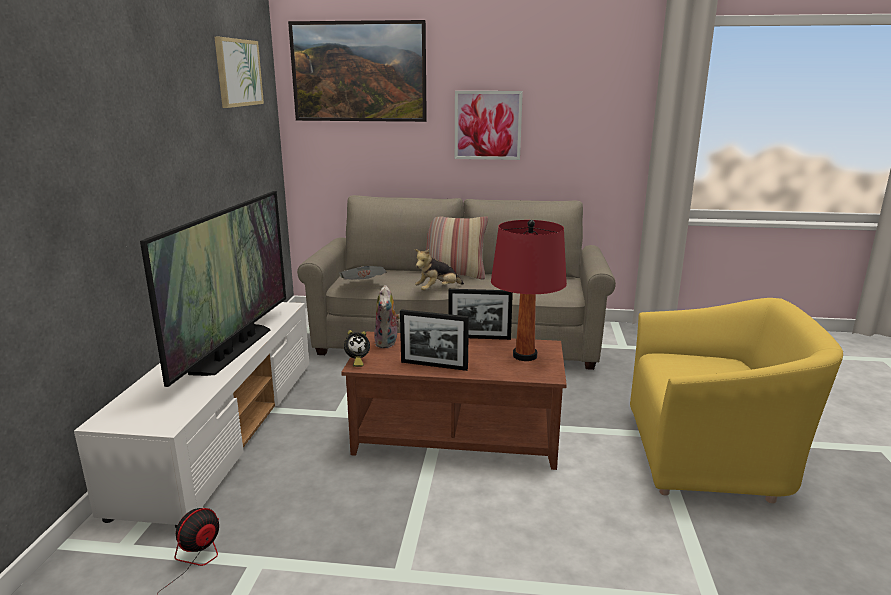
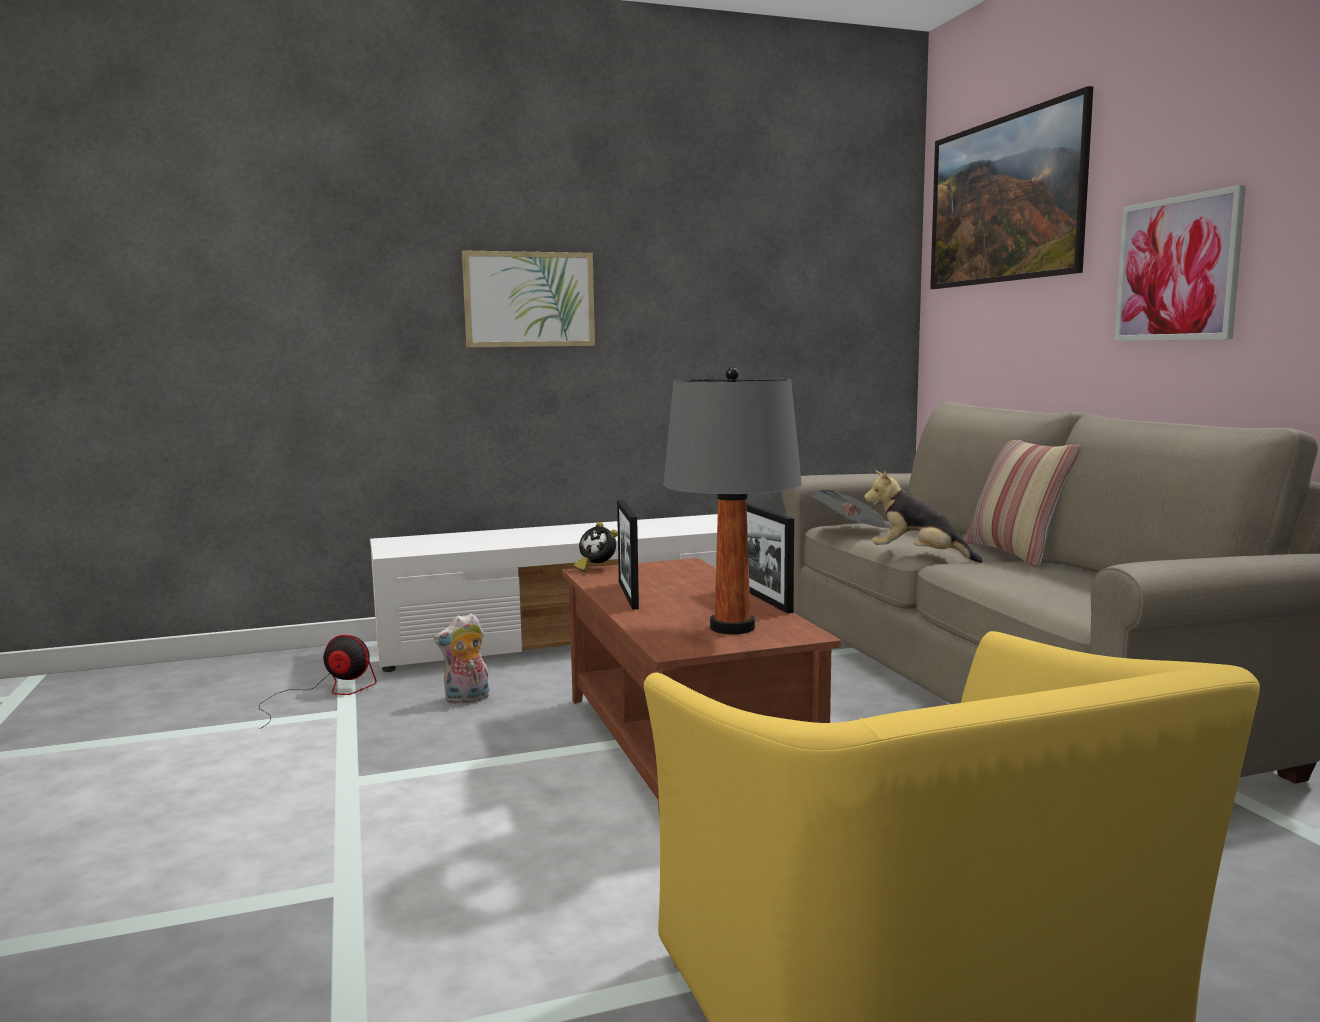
camera: 65 degrees right, 10 degrees down
(234, 350) = (578, 536): television -> none
(238, 72) = (803, 217): picture -> picture (529, 299)
(388, 343) = (672, 569): plush toy -> plush toy (466, 699)
(525, 356) = (732, 628): red table lamp -> grey table lamp

